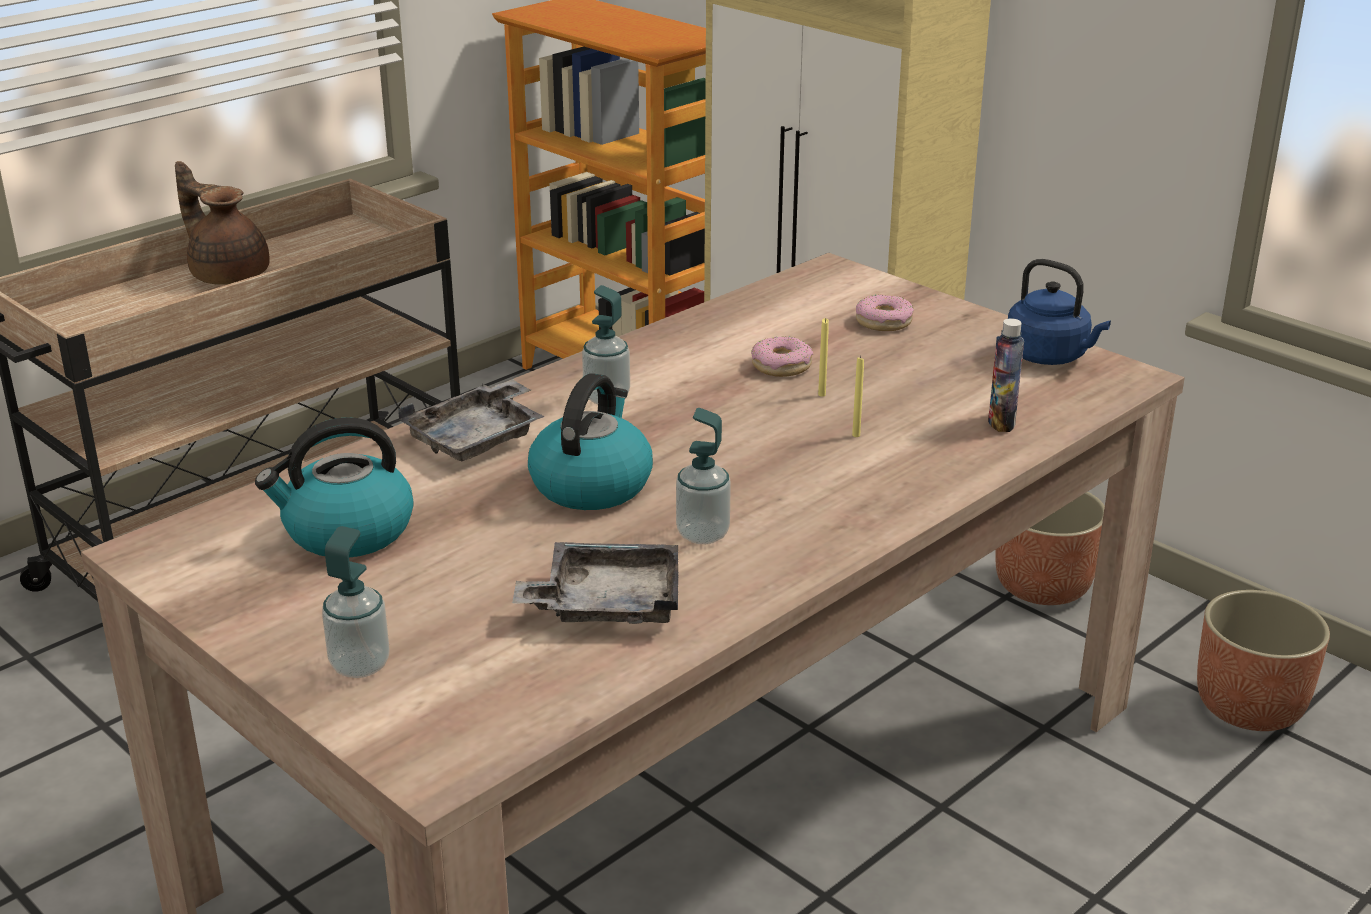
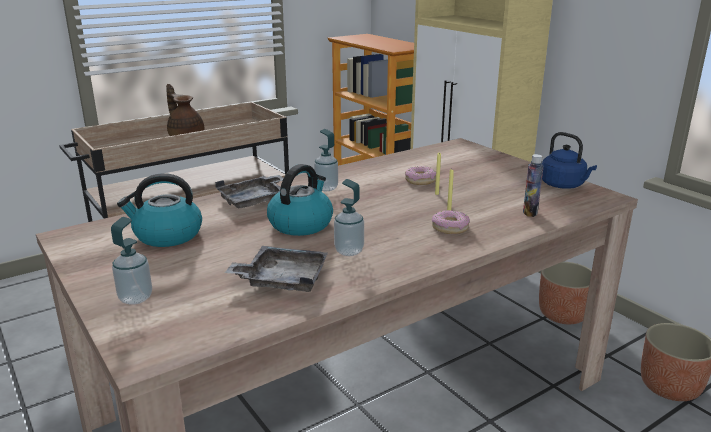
camera: 10 degrees right, 5 degrees down
(883, 322) = (479, 166): donut -> donut (450, 228)

